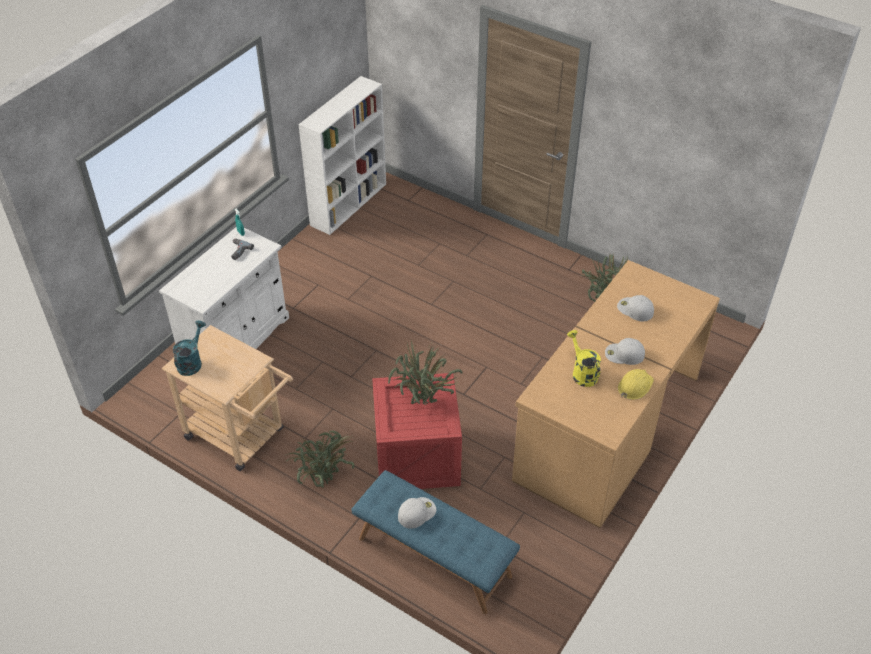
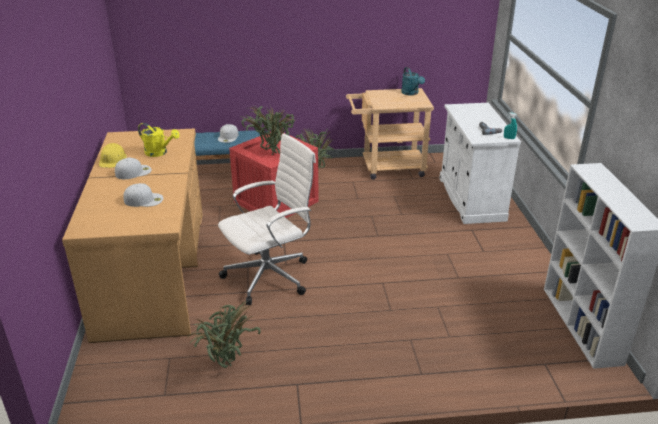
camera: 140 degrees right, 15 degrees down
(511, 361) = (270, 276): none -> white office chair

